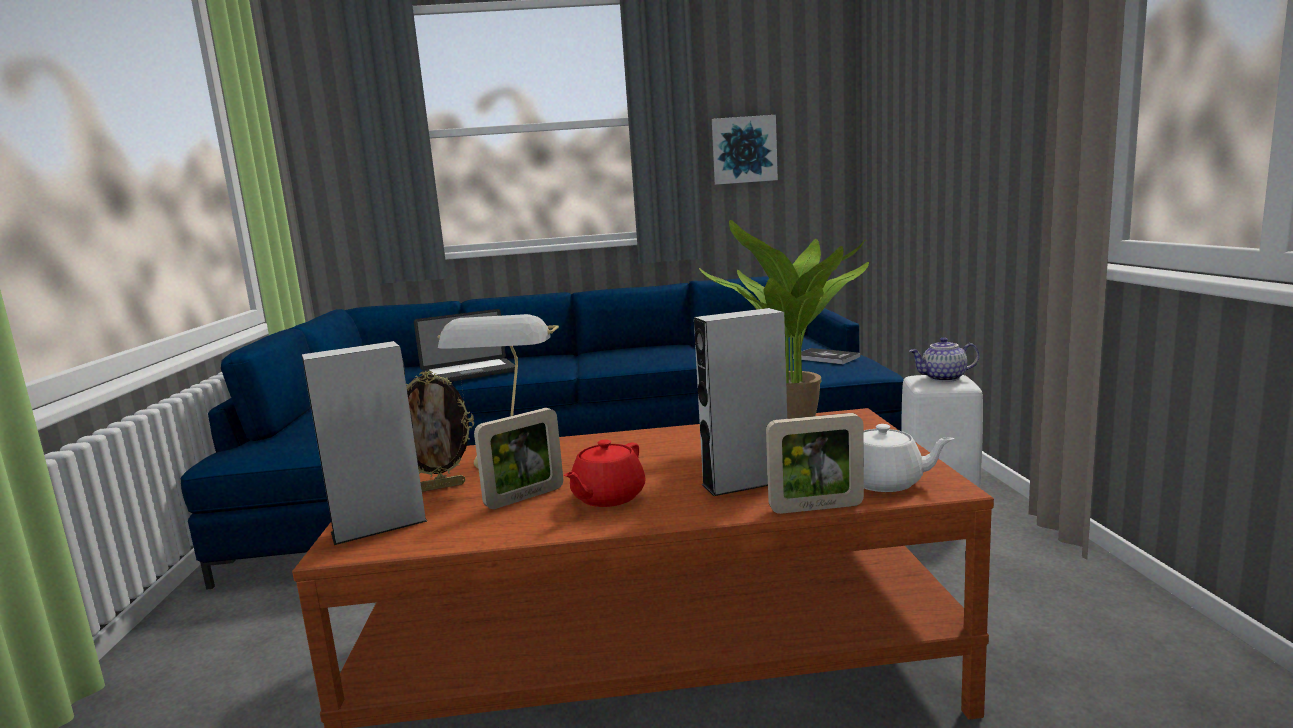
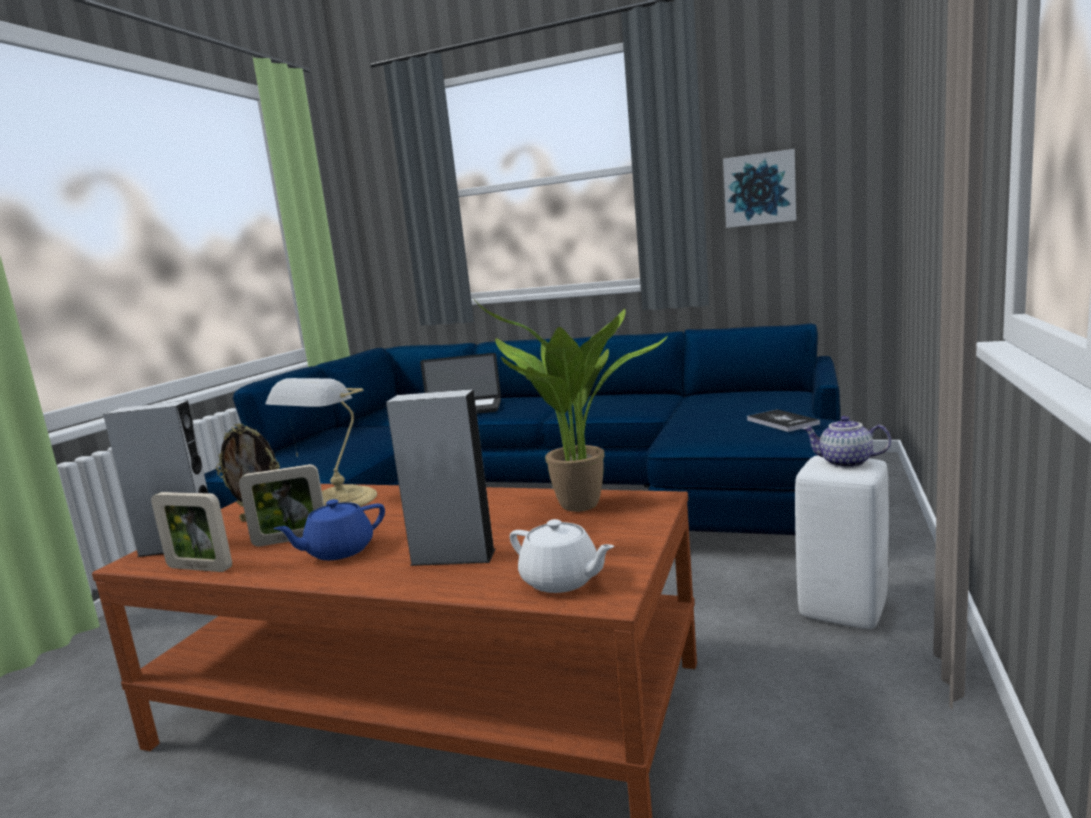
camera: 25 degrees right, 0 degrees up
(607, 497) = (338, 551): red teapot -> blue teapot
(816, 507) = (464, 595): picture frame -> picture frame (199, 568)

